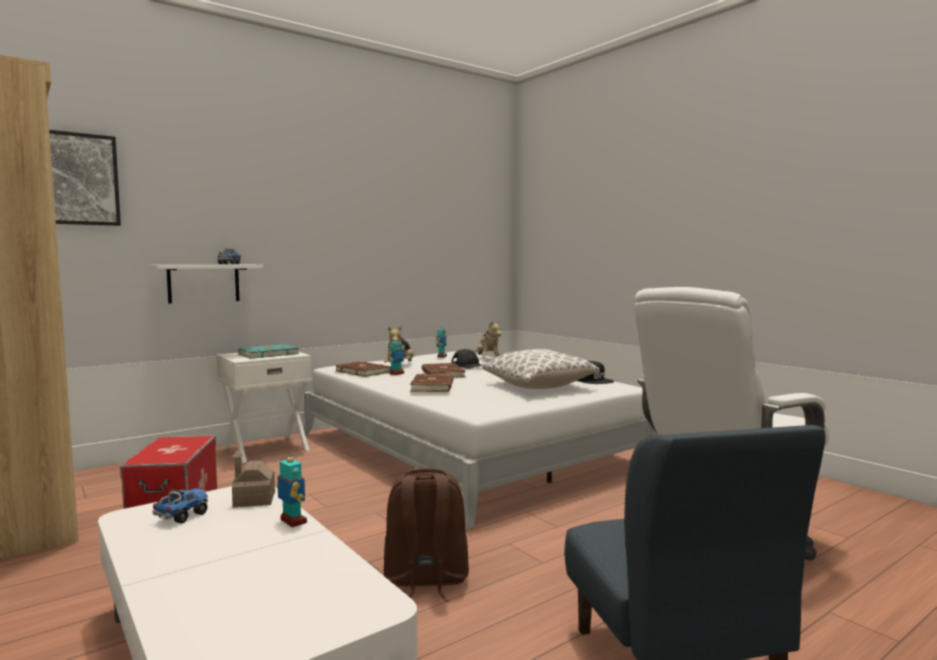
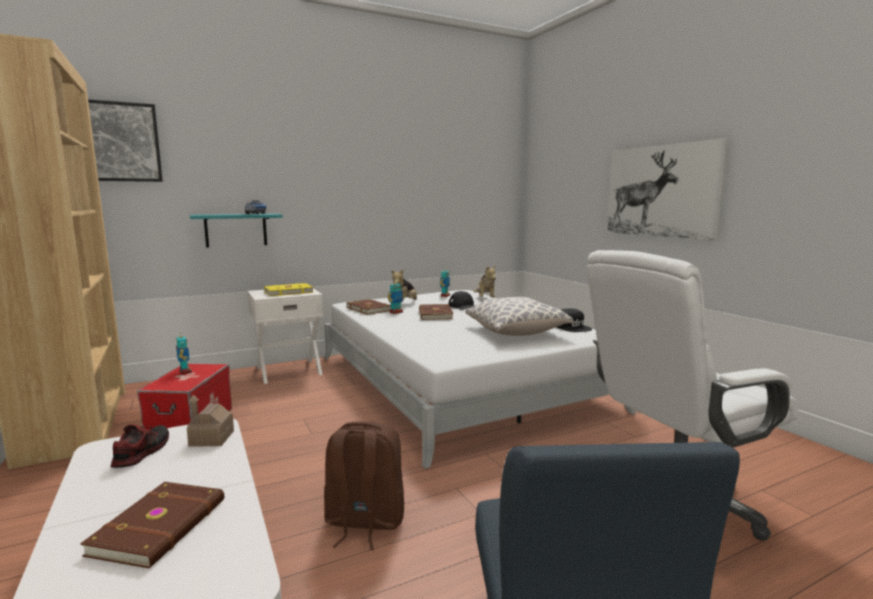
camera: 10 degrees right, 5 degrees up
(182, 516) = (142, 452): toy truck -> shoe
(204, 283) = (236, 230): white shelf -> turquoise shelf
(268, 354) = (288, 292): turquoise book -> yellow book
(292, 521) = (228, 467): toy robot -> toy robot (185, 372)
(433, 386) = (418, 328): brown book -> brown book (162, 526)
(669, 240) = (662, 191): none -> picture

